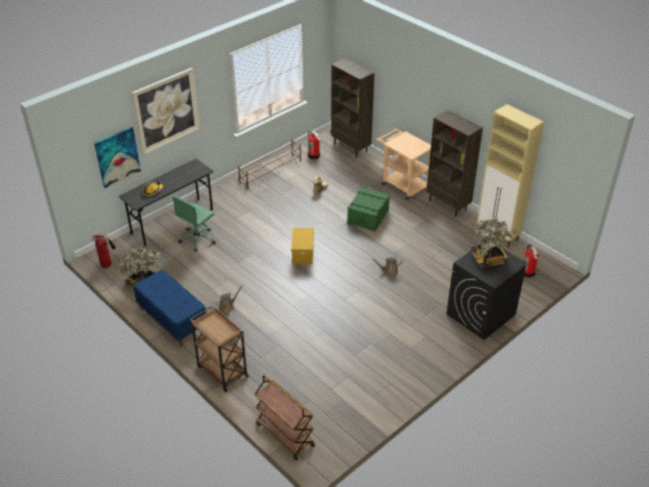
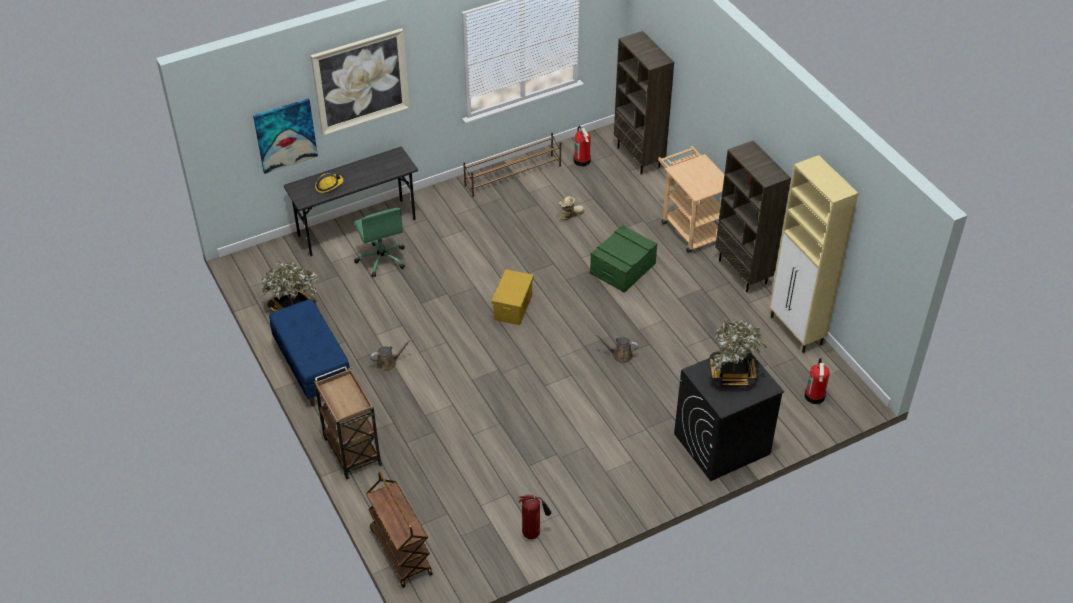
camera: 15 degrees right, 5 degrees up
(107, 265) = (255, 274): fire extinguisher -> fire extinguisher (533, 533)
(198, 239) = (381, 259): green office chair -> green office chair turned 75 degrees counterclockwise

